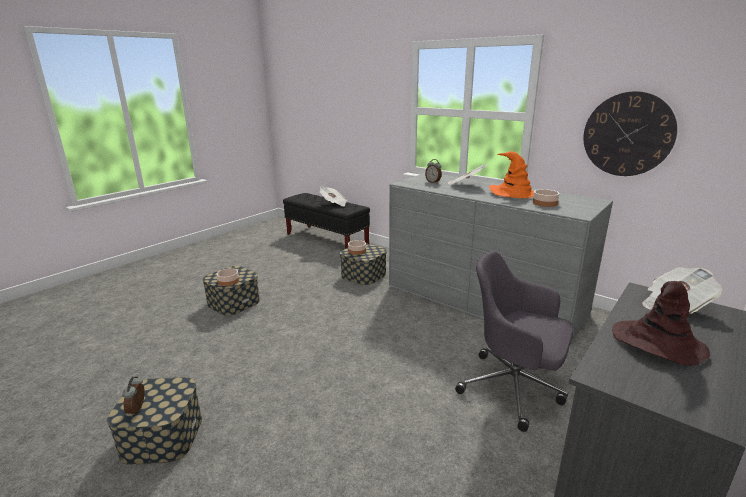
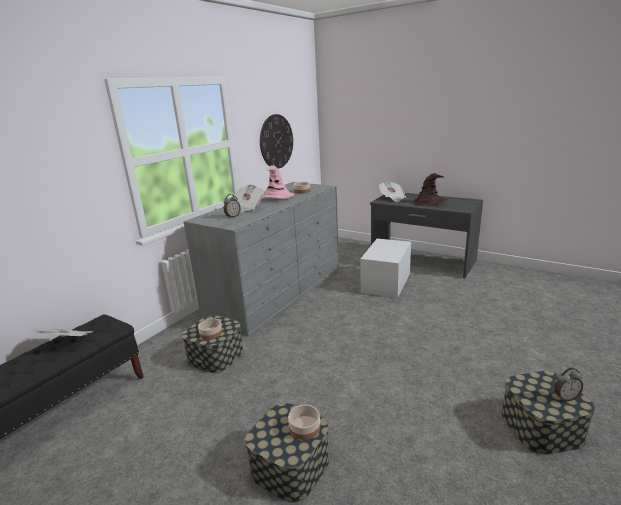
camera: 95 degrees left, 0 degrees up
(512, 193) = (275, 197): orange hat -> pink hat
(514, 388) = (386, 282): grey office chair -> white storage box

